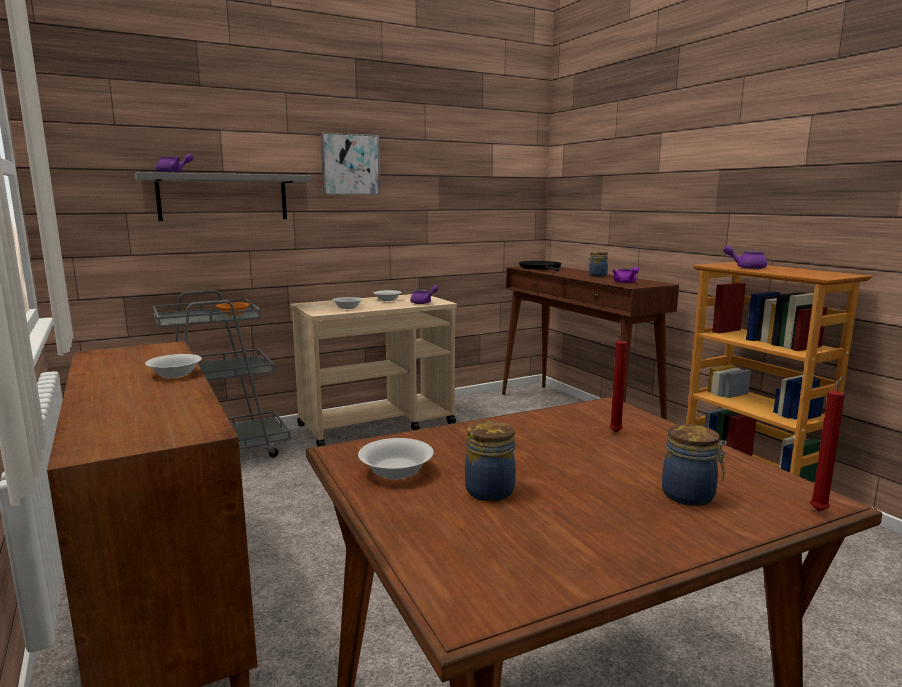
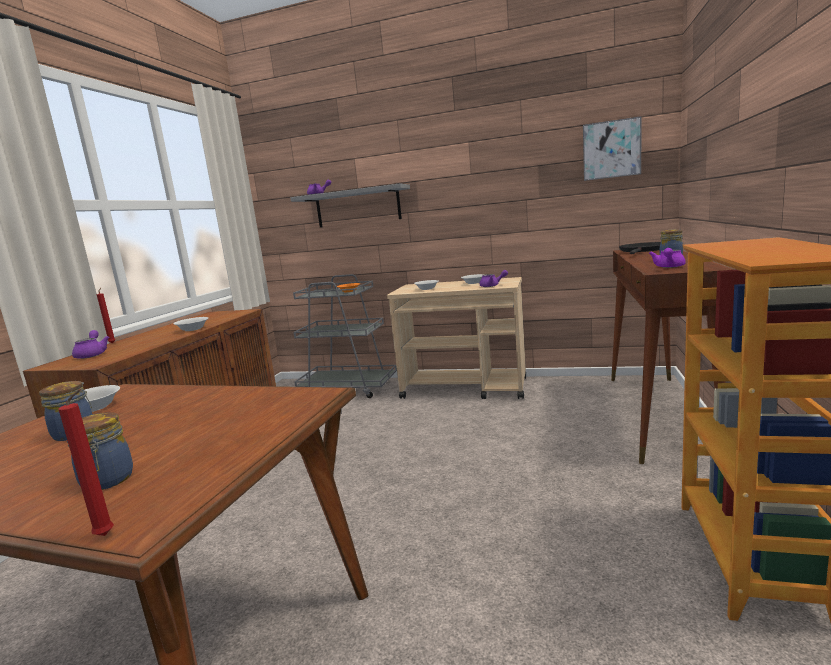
camera: 45 degrees right, 0 degrees up
(350, 164) = (450, 168): picture -> picture (611, 149)
(613, 432) = (246, 416): red candle -> red candle (112, 343)
(746, 267) = (734, 247): purple teapot -> purple teapot (92, 354)

